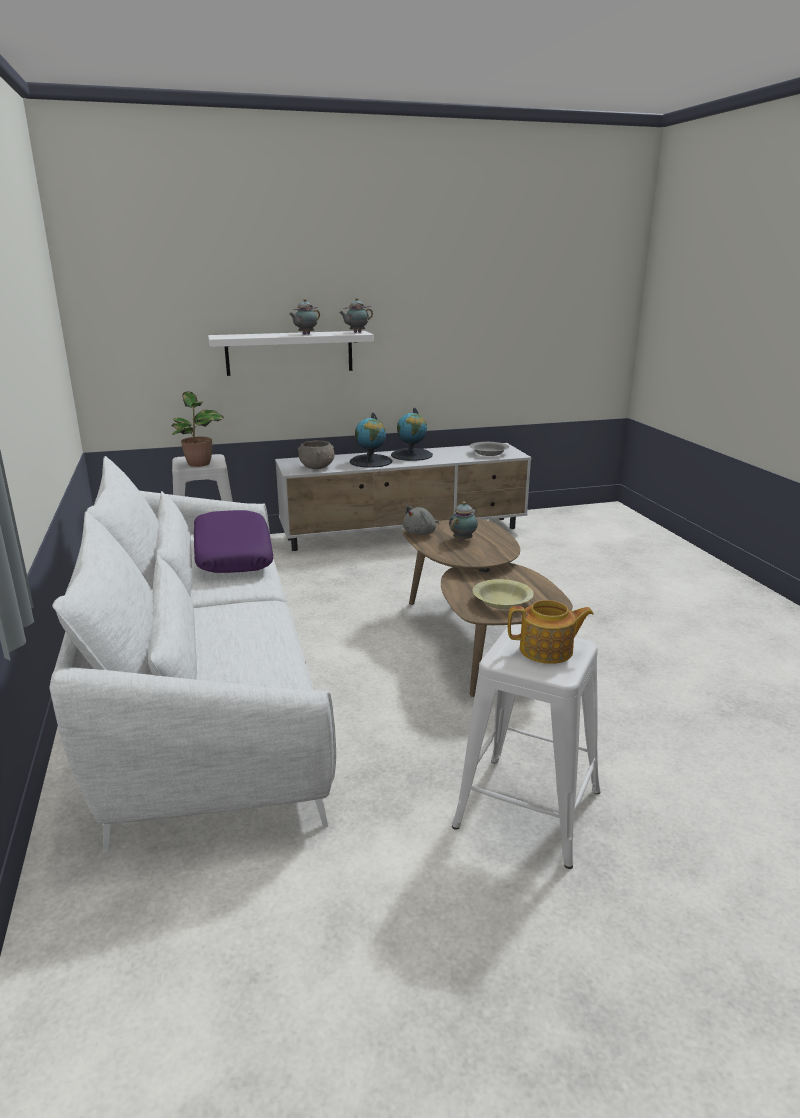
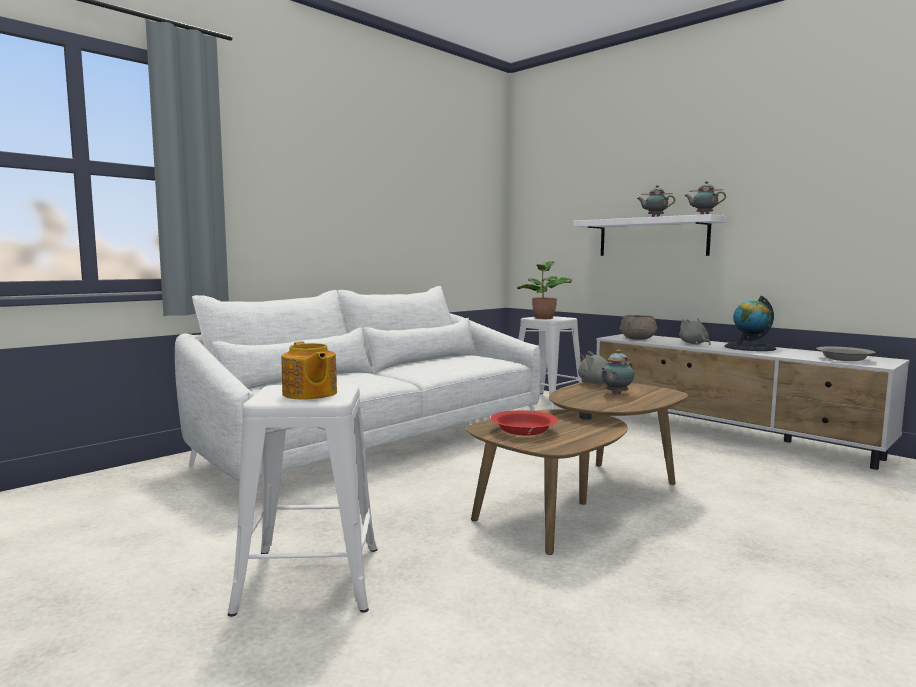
camera: 60 degrees right, 15 degrees down
(232, 554) = (459, 363): purple pillow -> none
(371, 461) = (694, 344): globe -> grey plush toy
(463, 539) = (615, 394): teapot -> teapot turned 135 degrees clockwise
(502, 602) = (523, 431): yellow bowl -> red bowl

